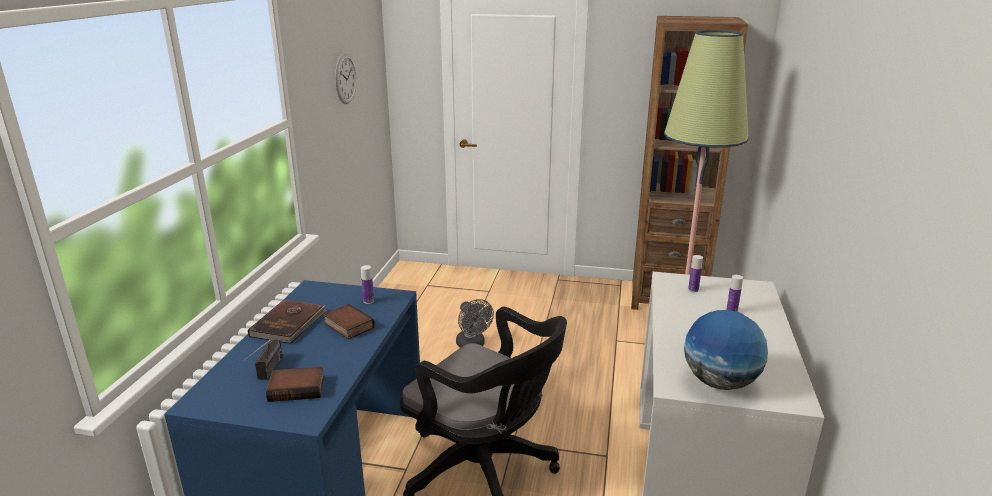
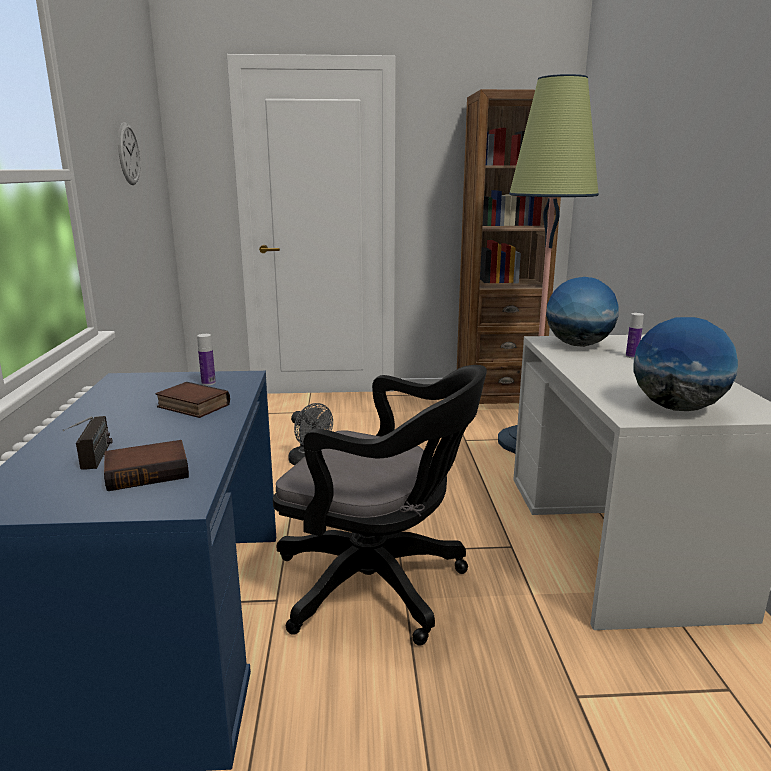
camera: 15 degrees left, 5 degrees down
(289, 324) = (105, 412): brown book -> none
(693, 290) = (578, 345): bottle -> globe

